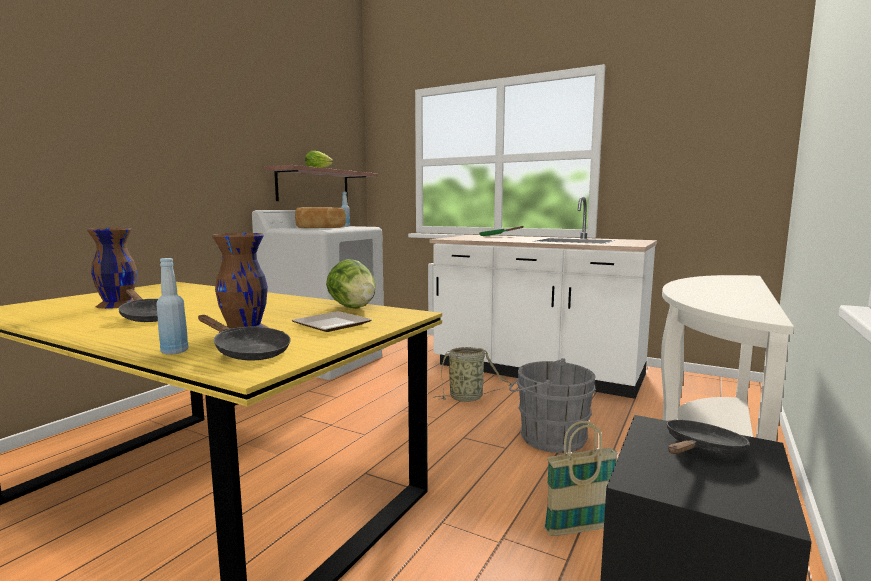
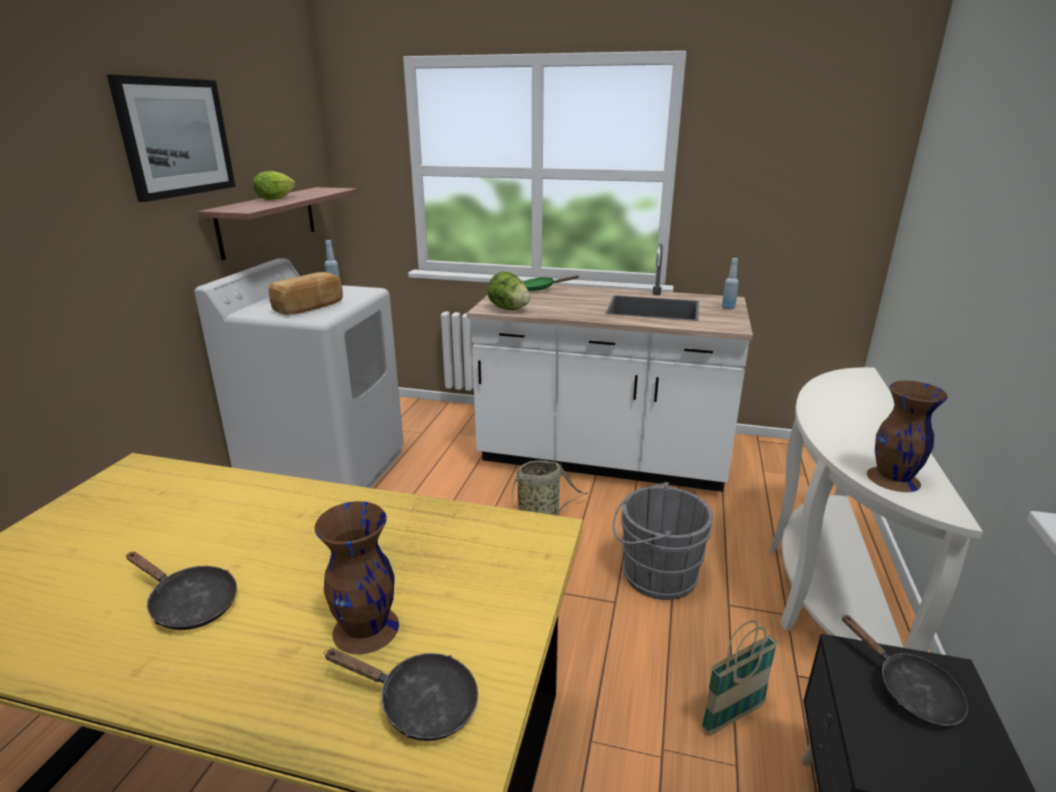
camera: 15 degrees left, 15 degrees up
(117, 304) = (101, 563): brown vase -> brown vase (892, 479)
(174, 352) = (317, 726): blue bottle -> blue bottle (728, 308)
(258, 120) = (176, 137): none -> picture
(331, 326) = (473, 591): plate -> none
(353, 307) = (462, 521): lettuce -> lettuce (508, 309)
(701, 449) = (909, 691): black frying pan -> black frying pan turned 120 degrees clockwise

